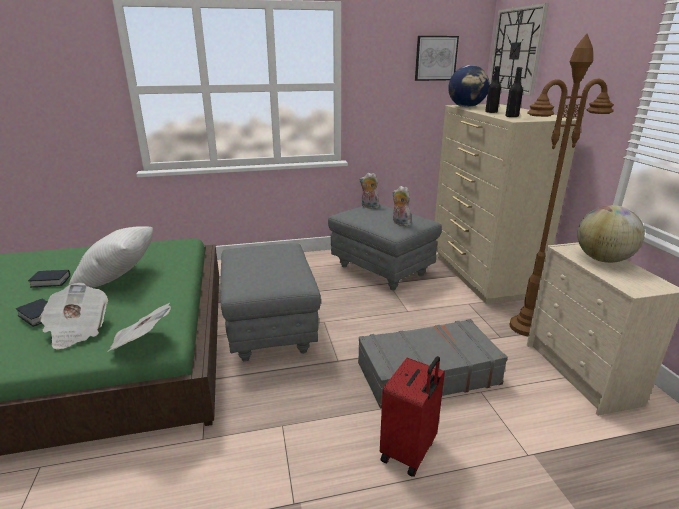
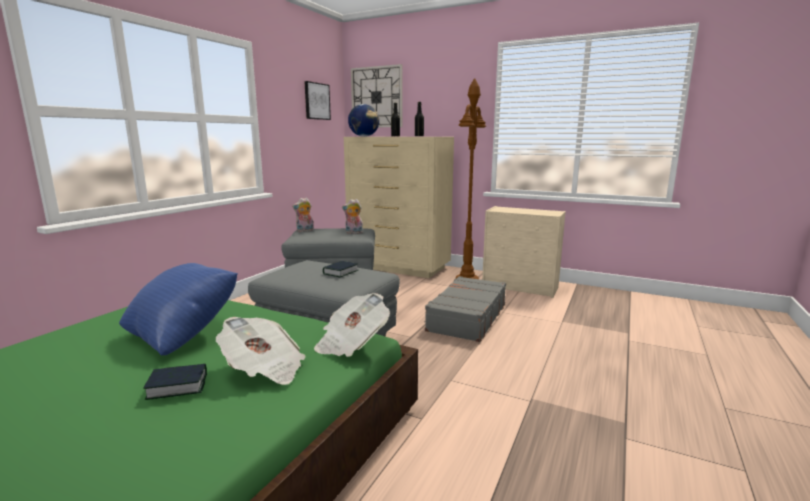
camera: 50 degrees left, 10 degrees down
(50, 281) = (84, 371): book -> book (340, 272)
(119, 278) = (184, 334): white pillow -> blue pillow
(409, 451) = (526, 349): red suitcase -> none
(602, 259) = (517, 210): globe -> none

